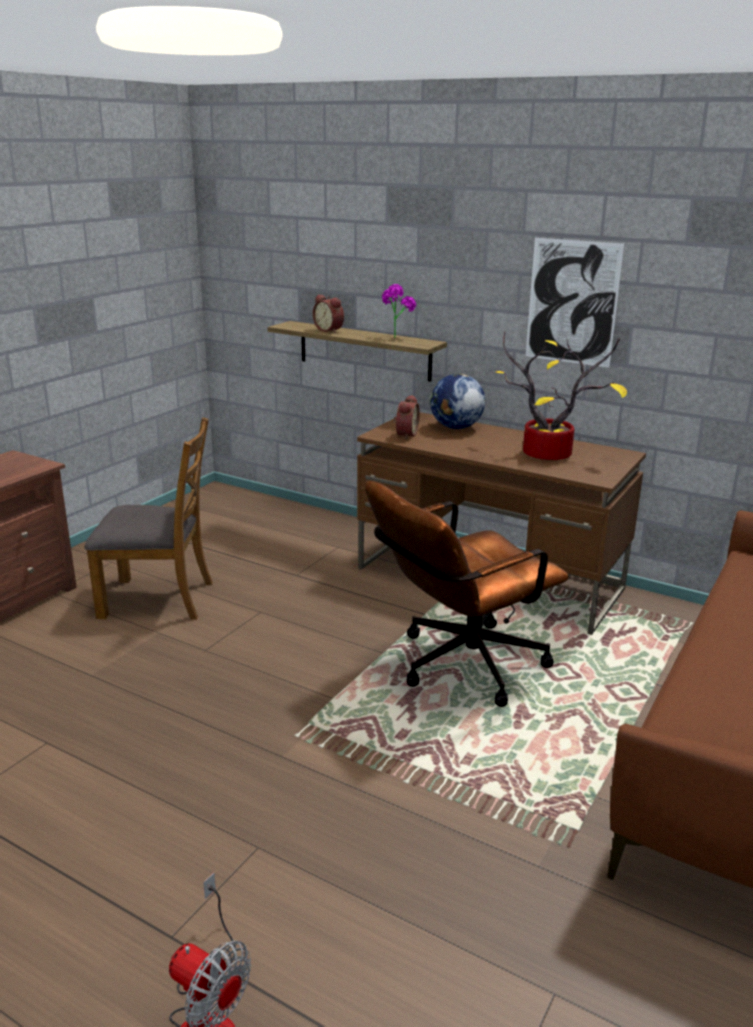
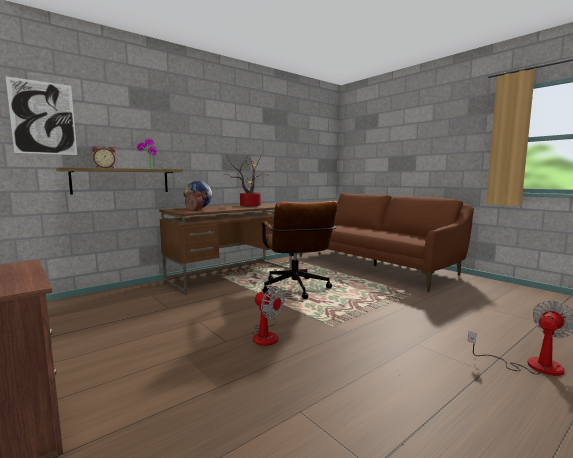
camera: 70 degrees left, 15 degrees down
(158, 599) = (133, 352): brown chair -> none
(236, 677) = (266, 335): none -> fan
(572, 302) = (229, 146): picture -> picture (43, 118)

